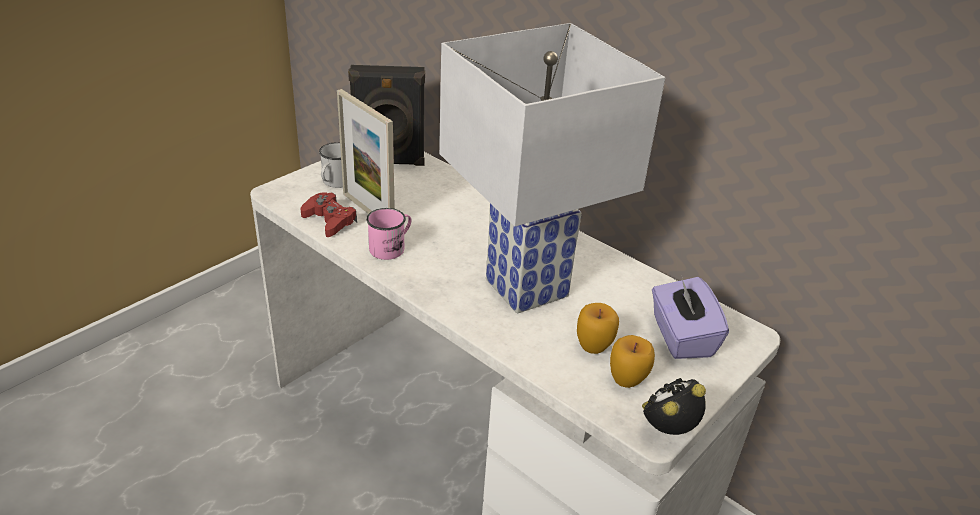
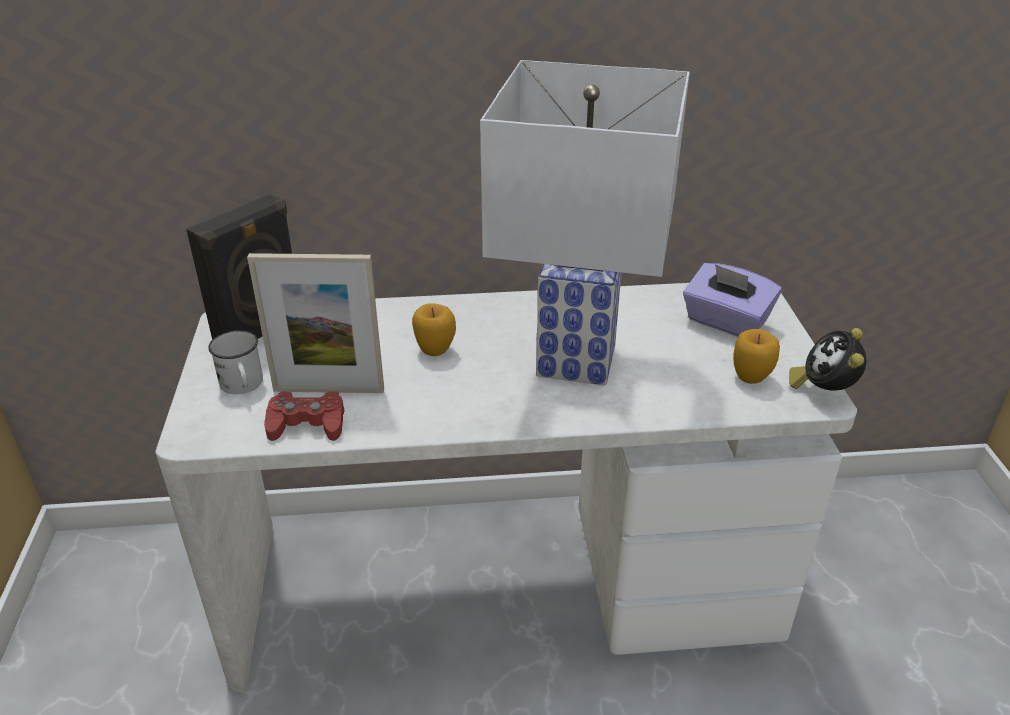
camera: 45 degrees left, 0 degrees up
(391, 247) = (412, 406): pink mug -> none
(593, 347) = (693, 370): apple -> apple (435, 350)

